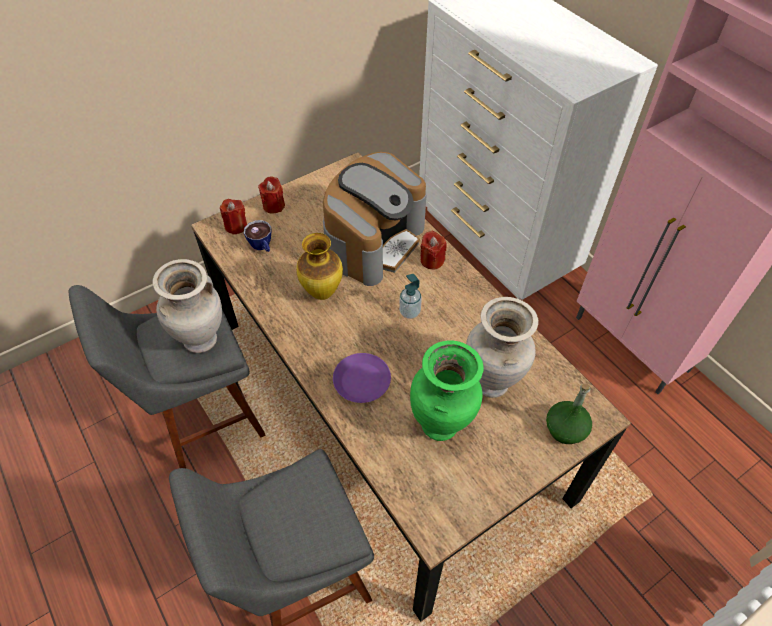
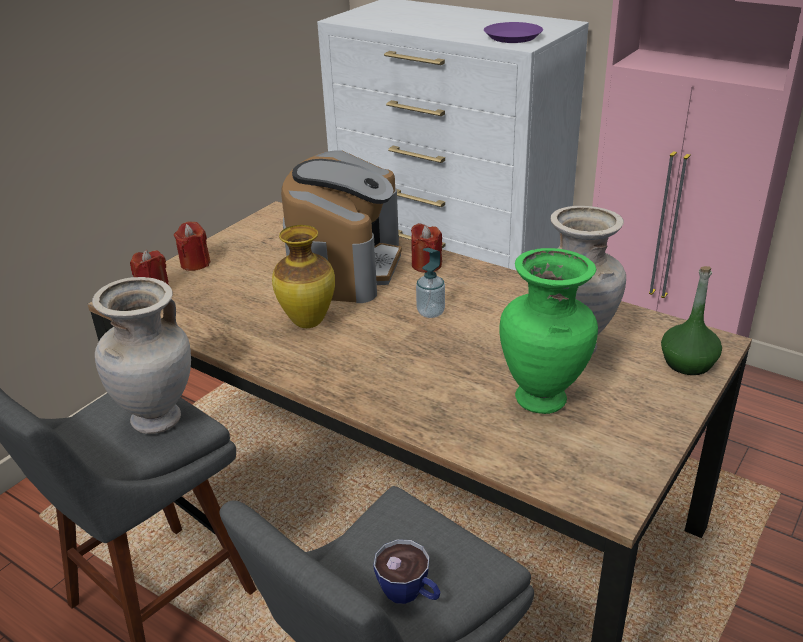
camera: 20 degrees left, 20 degrees down
(262, 247) = (201, 301): cup -> cup (410, 594)
(362, 380) = (413, 386): purple plate -> purple plate (512, 37)

